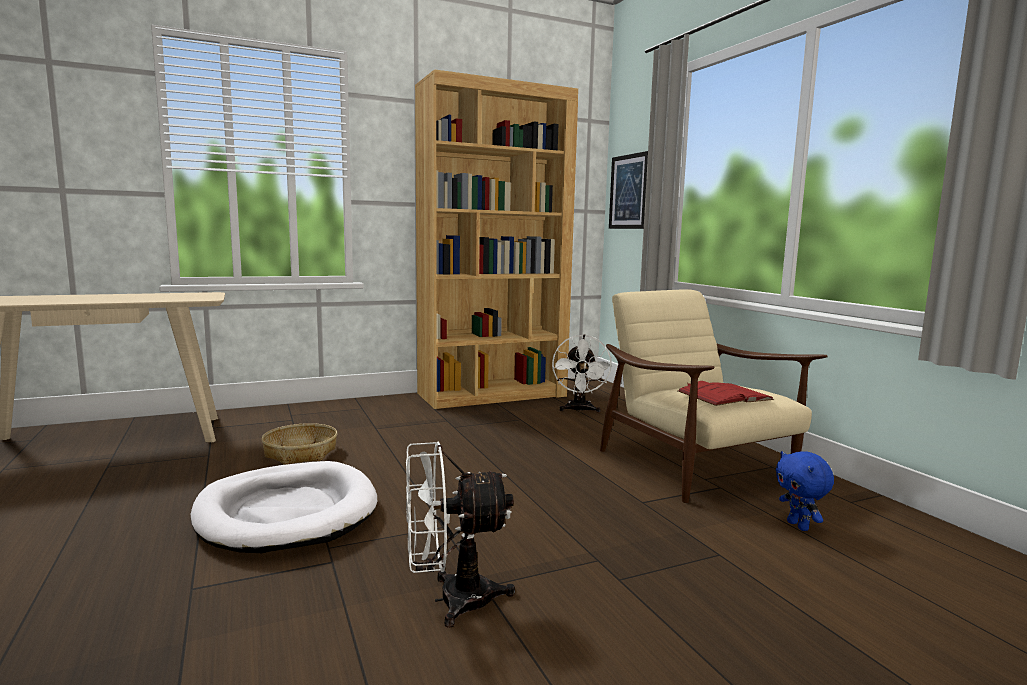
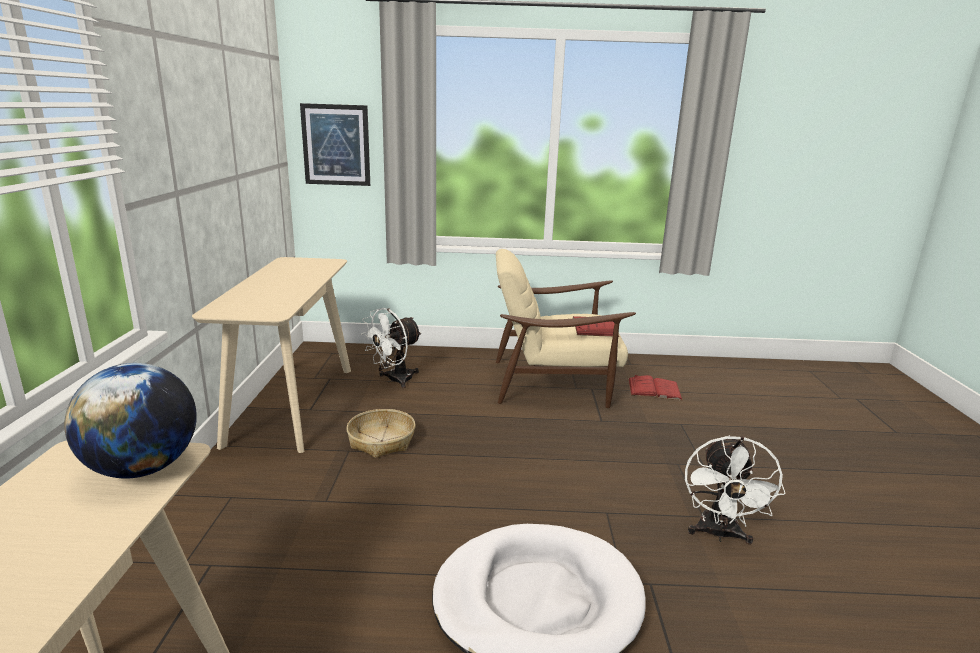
camera: 65 degrees left, 10 degrees up
(193, 298) = (143, 468): none -> globe
(301, 453) = (362, 572): basket -> basket (381, 441)
(492, 395) = (292, 404): brown bookcase -> beige console table
(579, 410) = (394, 380): white fan -> white fan turned 105 degrees clockwise
(799, 526) = (654, 389): blue plush toy -> red book

